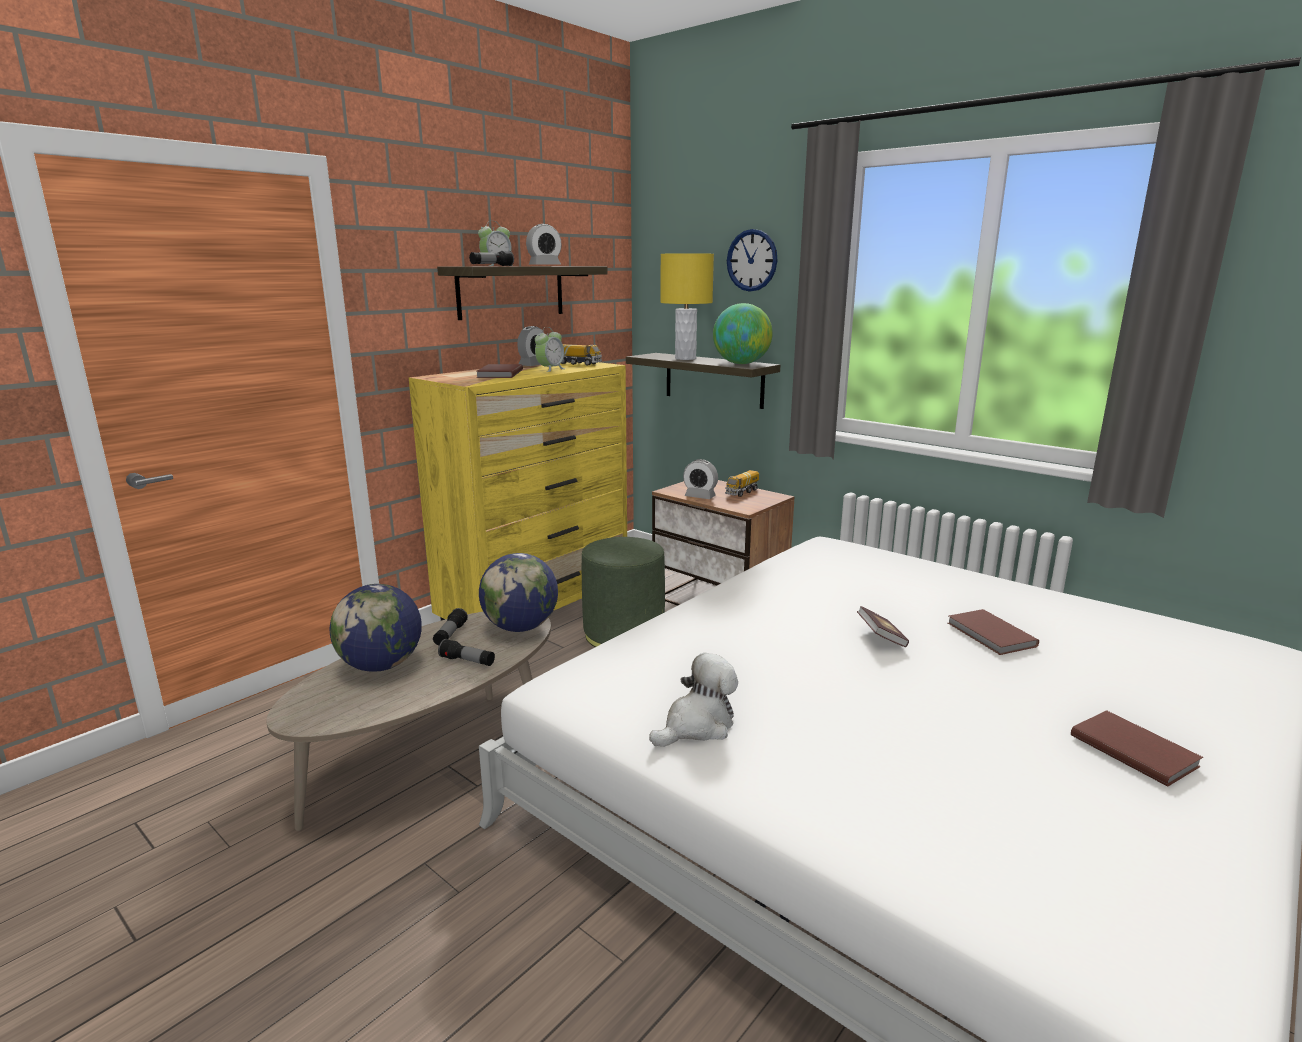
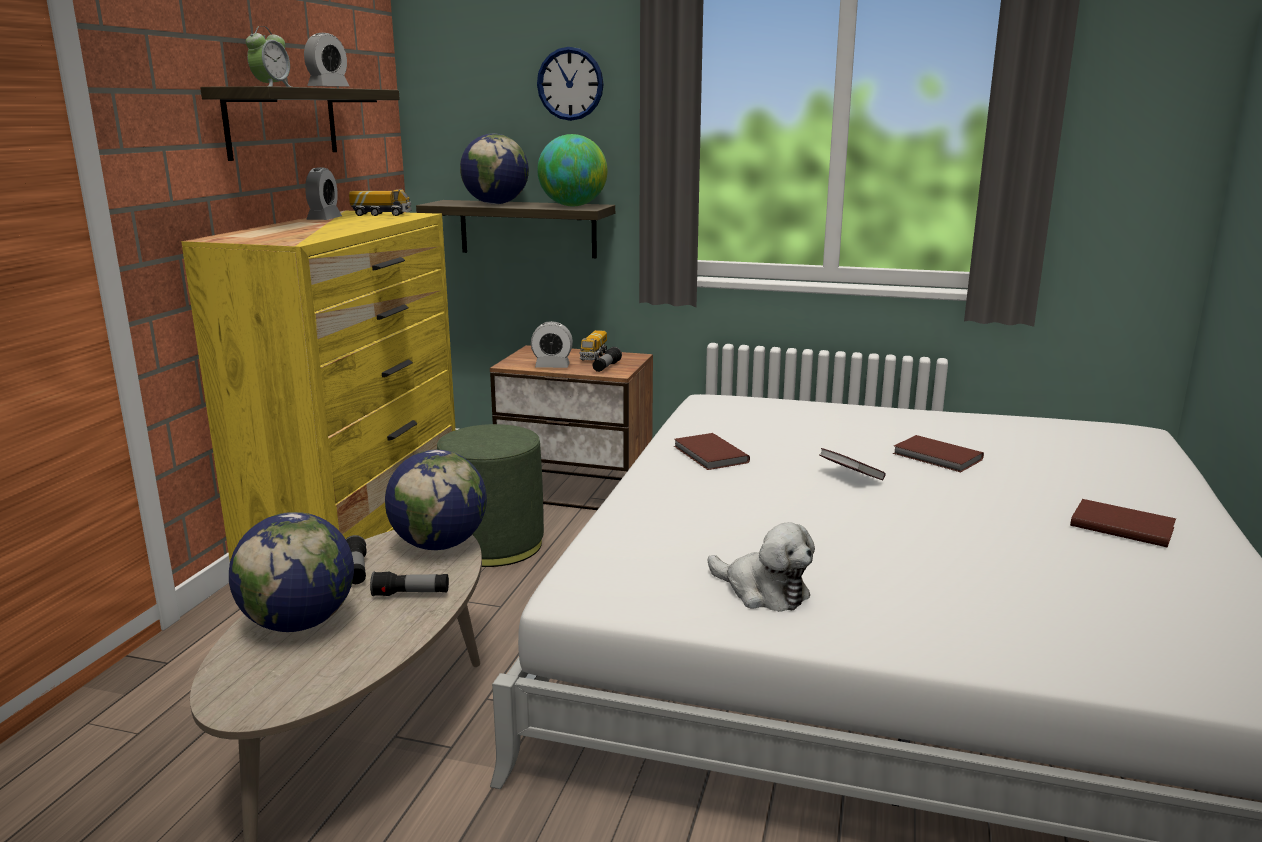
camera: 25 degrees left, 0 degrees up
(492, 266) = (281, 86): flashlight -> flashlight (606, 367)
(498, 374) = (304, 230): brown book -> brown book (709, 455)
(550, 369) = (360, 222): alarm clock -> none
(685, 358) = (496, 204): yellow table lamp -> globe
(697, 726) = (763, 591): plush toy -> plush toy turned 105 degrees clockwise

